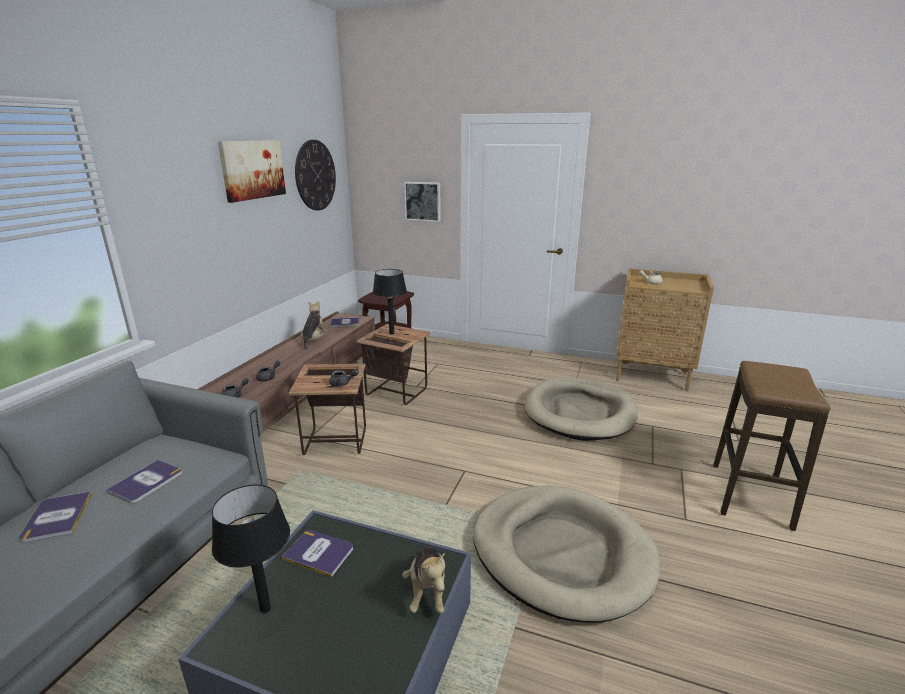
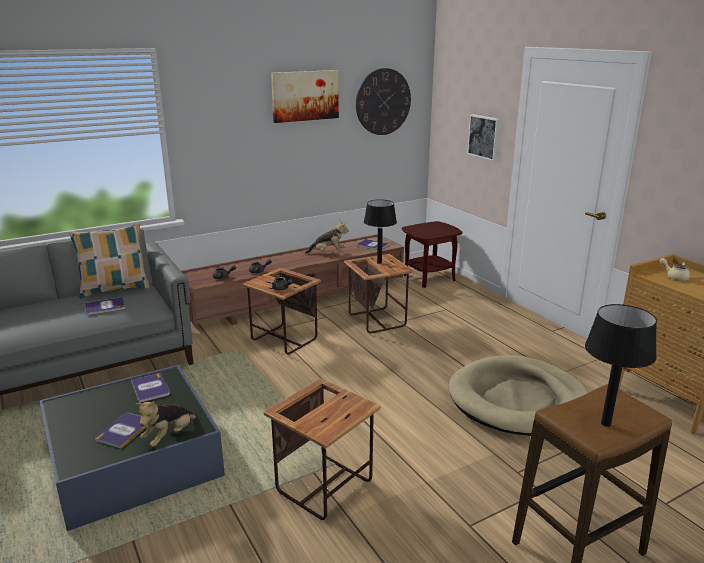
camera: 40 degrees right, 0 degrees up
(57, 517) = (55, 308): book -> book (124, 430)
(122, 456) = (114, 289): none -> pillow
(266, 608) = (94, 400): black table lamp -> black table lamp (606, 423)
(314, 340) = (328, 253): plush toy -> plush toy turned 45 degrees clockwise
(561, 553) = (325, 486): beige dog bed -> side table

